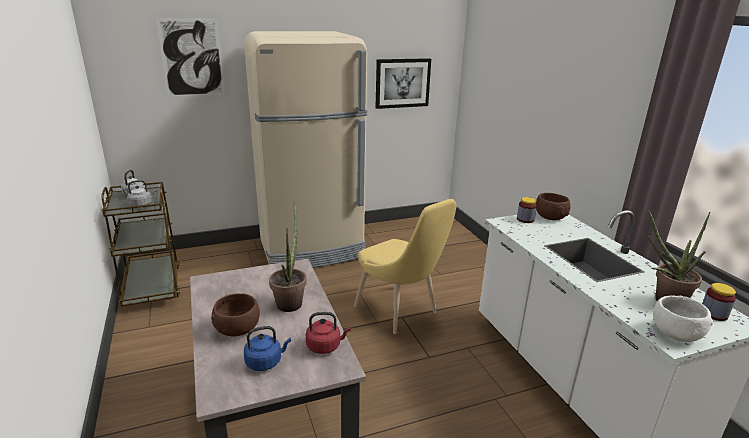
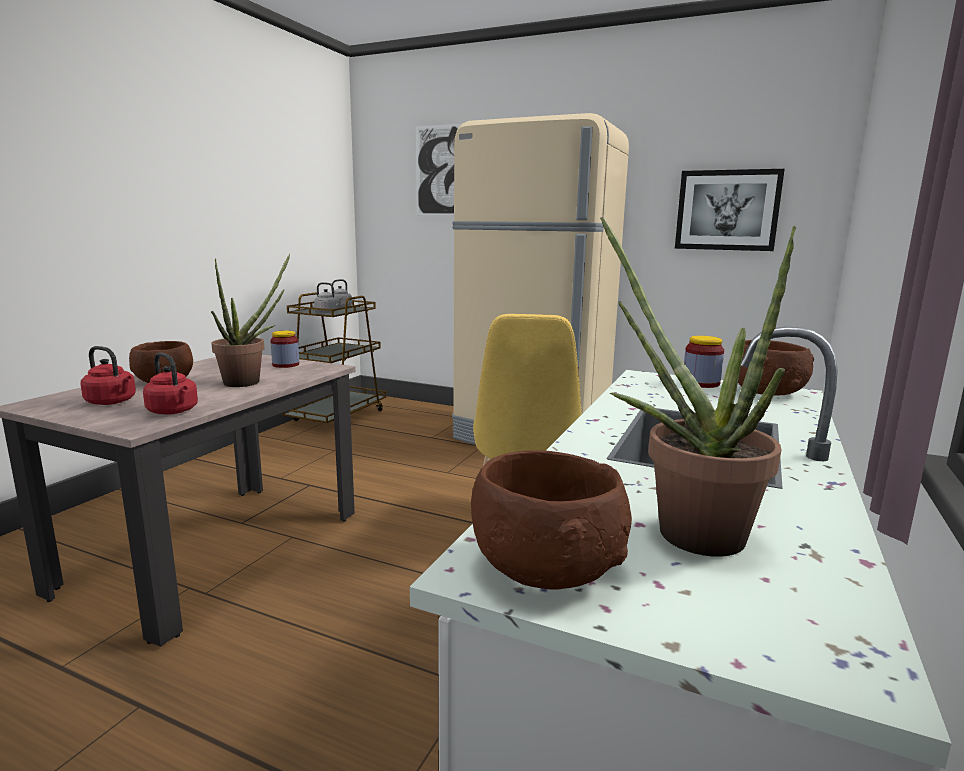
camera: 45 degrees right, 10 degrees down
(265, 362) = (112, 402): blue kettle -> red kettle
(675, 333) = (547, 566): white bowl -> brown bowl
(713, 314) = (783, 603): jar -> jar (285, 365)

